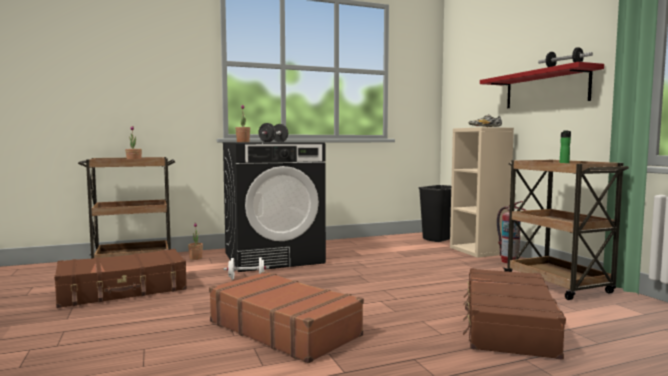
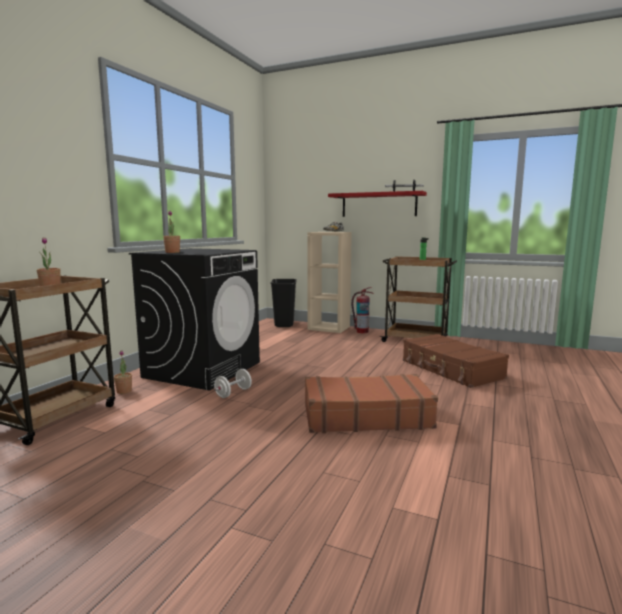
camera: 45 degrees left, 5 degrees up
(123, 290) = (145, 444): brown suitcase -> none
(273, 142) = (203, 251): black dumbbell -> none

